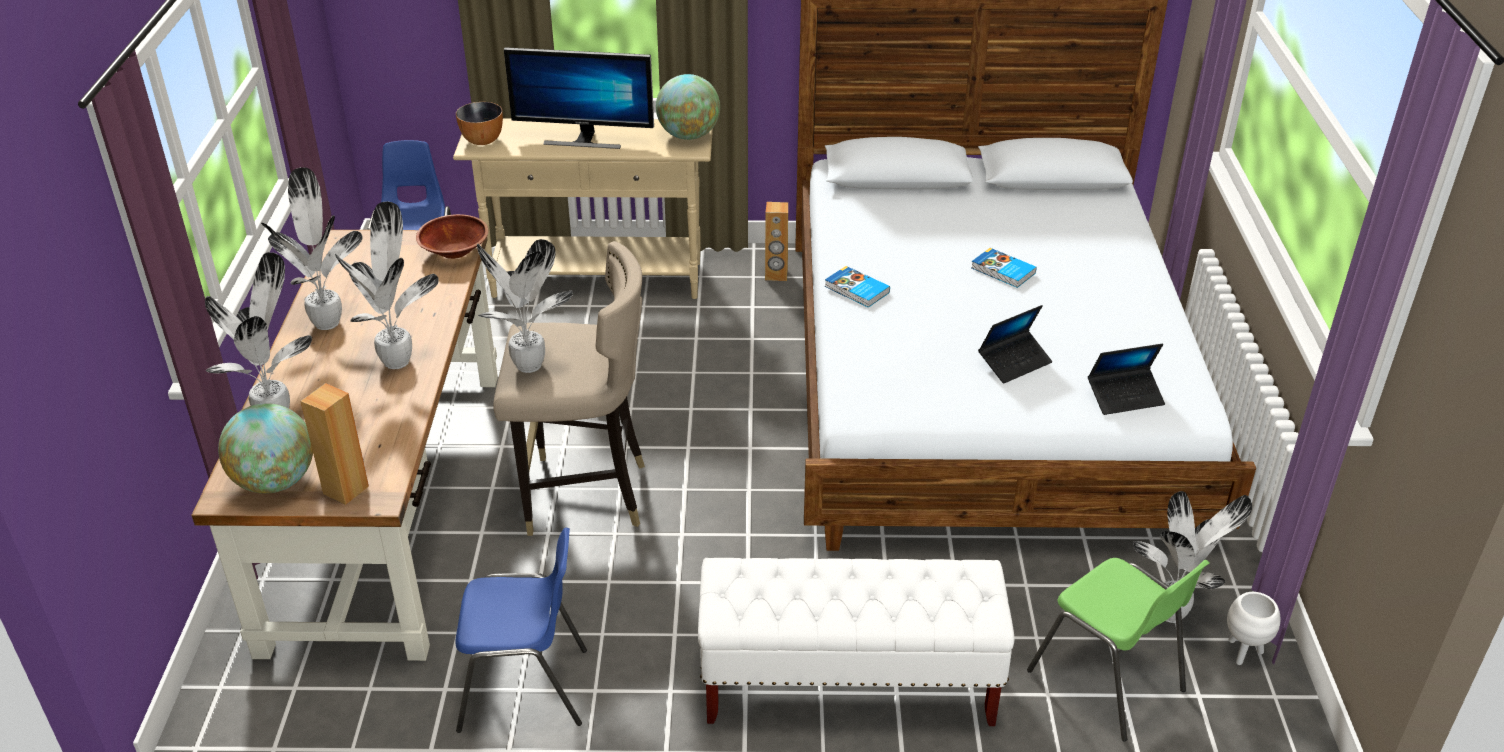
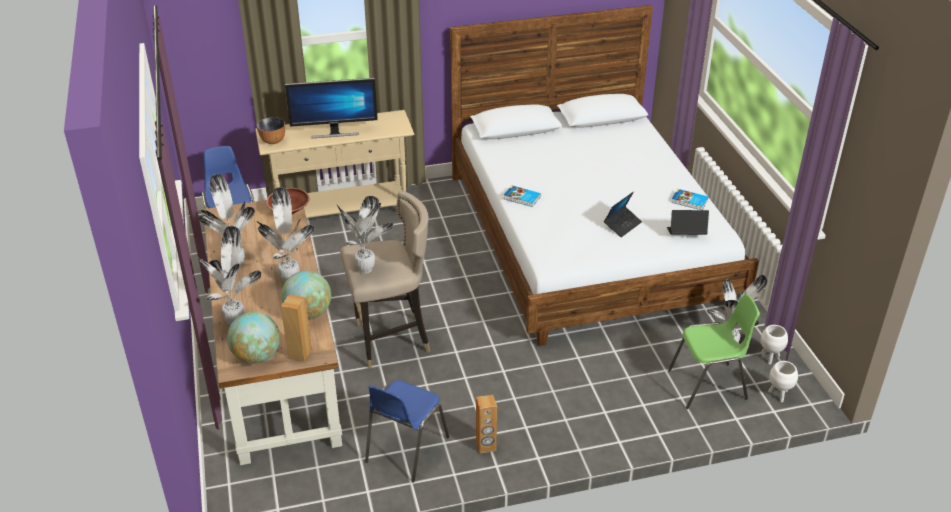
camera: 15 degrees left, 0 degrees up
(525, 689) = (405, 450): blue chair -> blue chair turned 135 degrees clockwise
(688, 135) = (395, 121): globe -> globe (308, 314)
(776, 275) = (448, 196): brown speaker -> brown speaker (486, 446)
(847, 685) = (578, 413): white bench -> none
(1003, 271) = (596, 175): book -> book (689, 201)
(1107, 681) = (708, 385): green chair -> green chair turned 45 degrees counterclockwise
(1125, 397) = (686, 234): laptop -> laptop turned 150 degrees counterclockwise
(1238, 727) = (779, 395): none -> white planter

